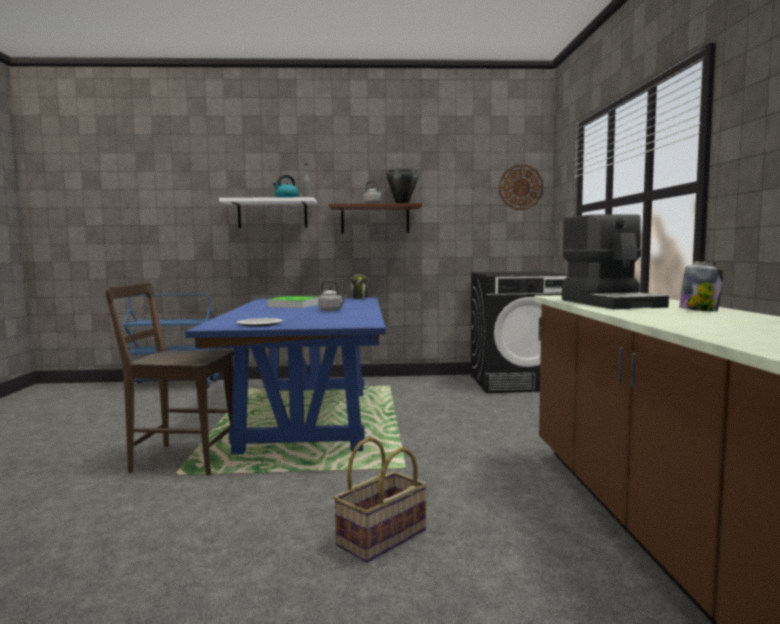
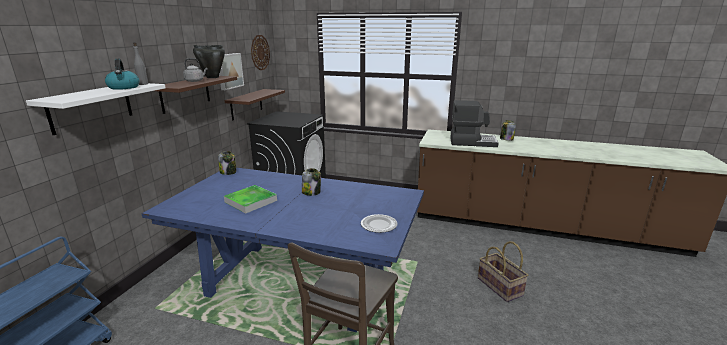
camera: 70 degrees left, 15 degrees up
(332, 310) = (311, 192): grey kettle -> jar
(450, 204) = (229, 71): none -> picture
(477, 249) = (246, 104): none -> brown shelf

